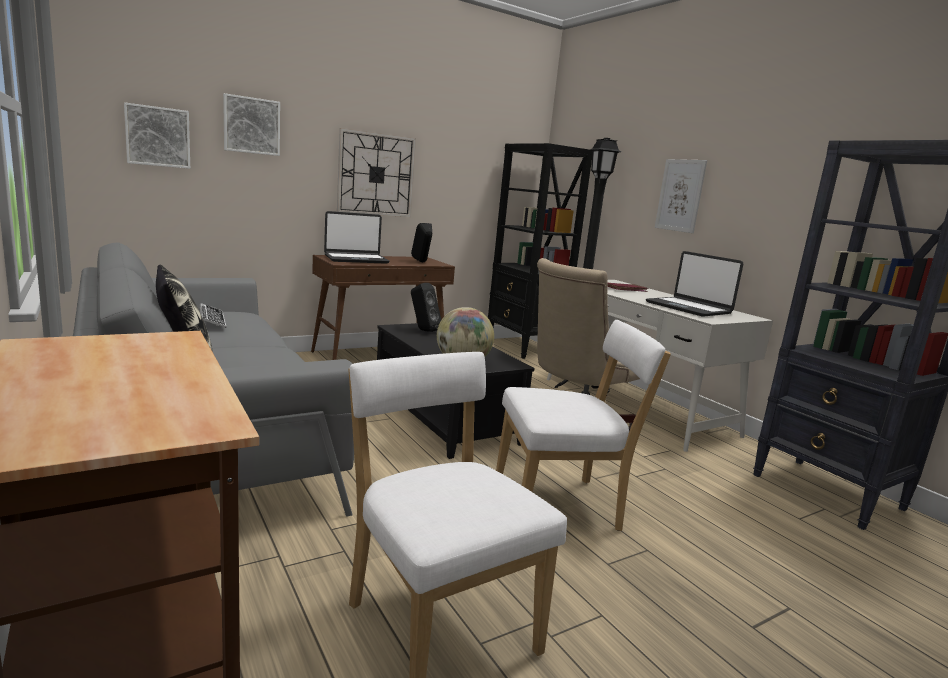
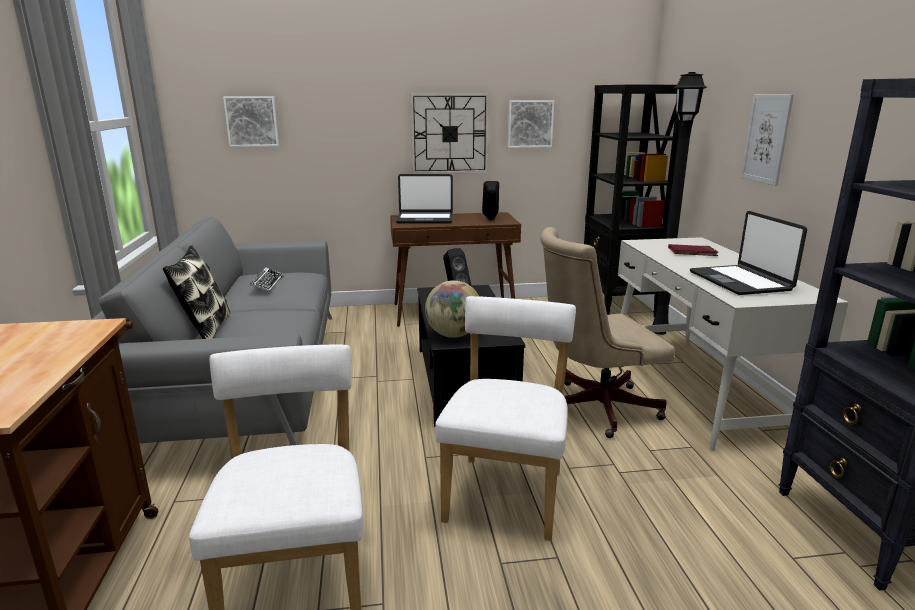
camera: 25 degrees right, 5 degrees up
(251, 125) = (328, 101): picture -> picture (529, 124)
(562, 505) = (506, 492): white chair -> white chair turned 90 degrees counterclockwise

